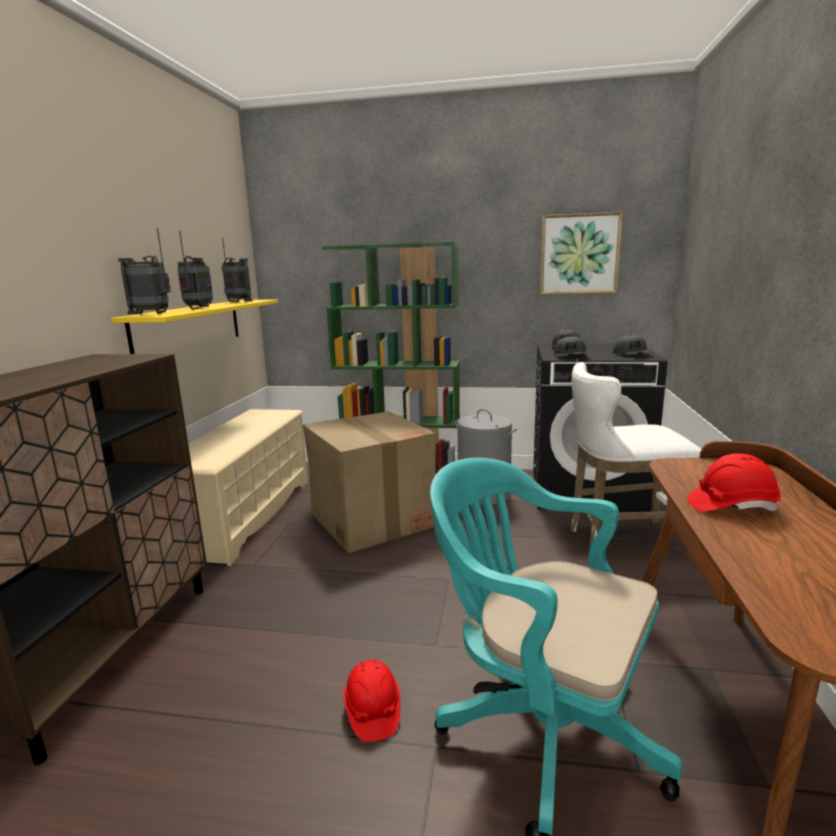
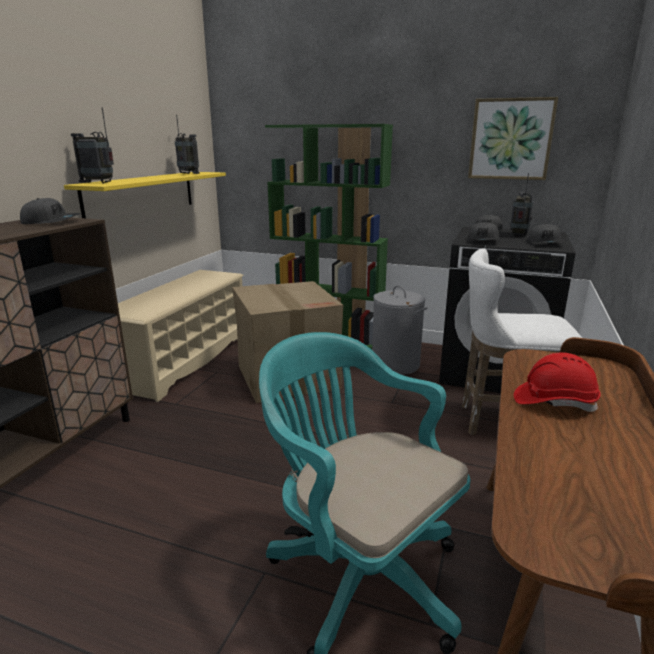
camera: 10 degrees right, 5 degrees up
(111, 359) = (51, 221): none -> grey cap
(199, 308) = (144, 179): radio -> radio (519, 235)
(372, 711) = (225, 536): red hard hat -> none

